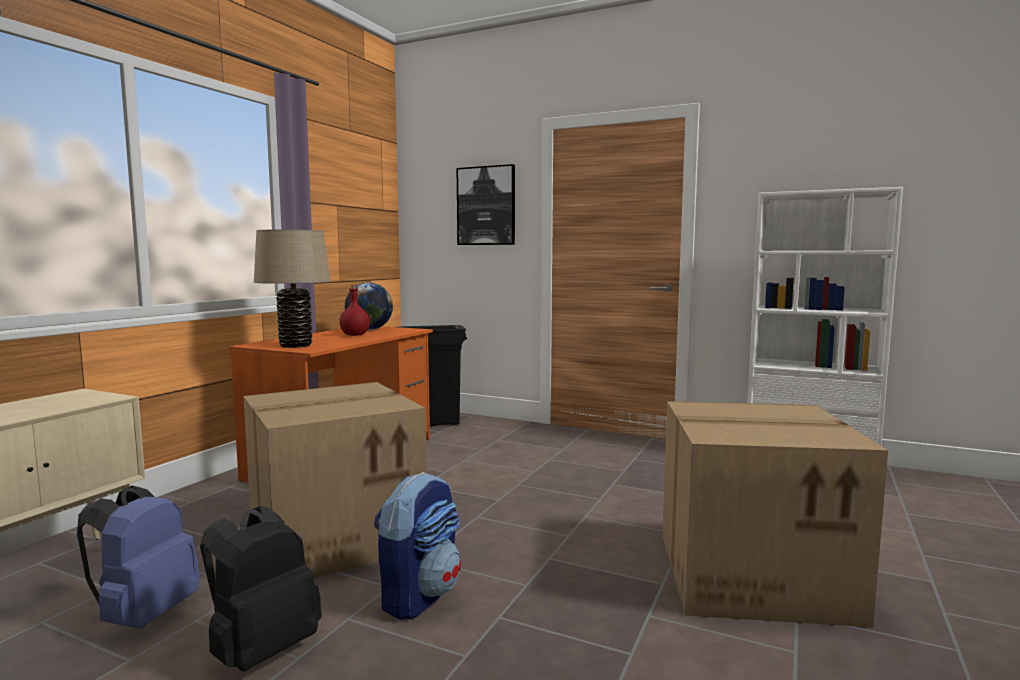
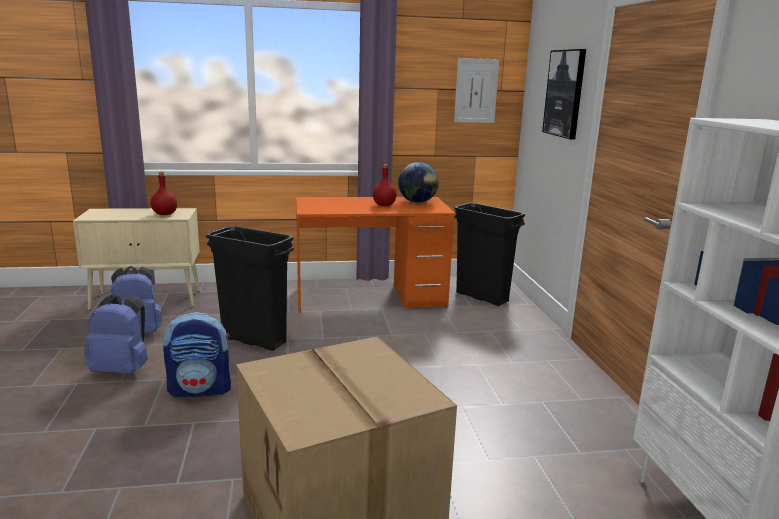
camera: 55 degrees right, 10 degrees up
(65, 402) = (164, 214): none -> red bottle
(262, 650) = (122, 370): black backpack -> blue backpack
(295, 345) = (318, 205): beige table lamp -> none
(337, 536) = (254, 340): cardboard box -> black trash can
(367, 209) = (476, 91): none -> picture

